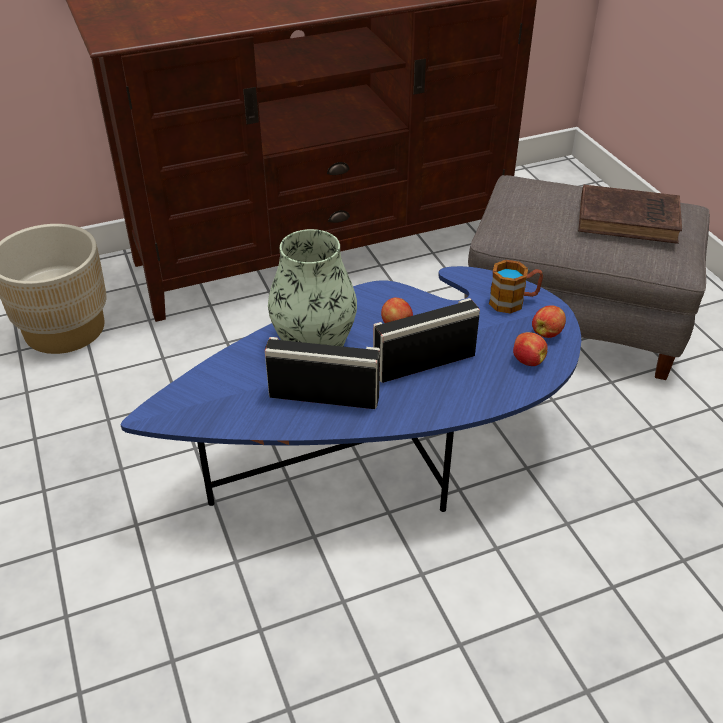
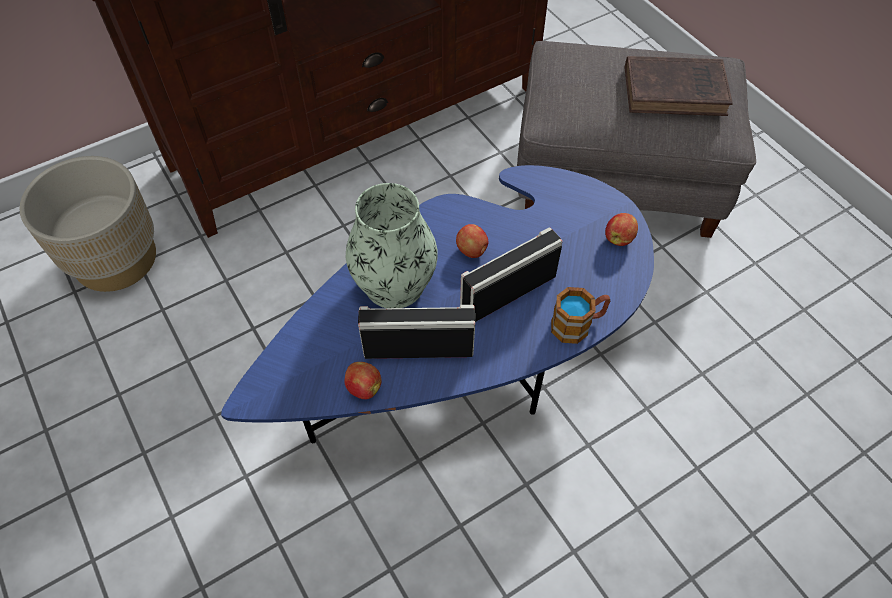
camera: 10 degrees left, 15 degrees up
(513, 301) = (580, 204): mug -> mug (577, 325)
(527, 360) = (606, 275): apple -> apple (363, 387)

